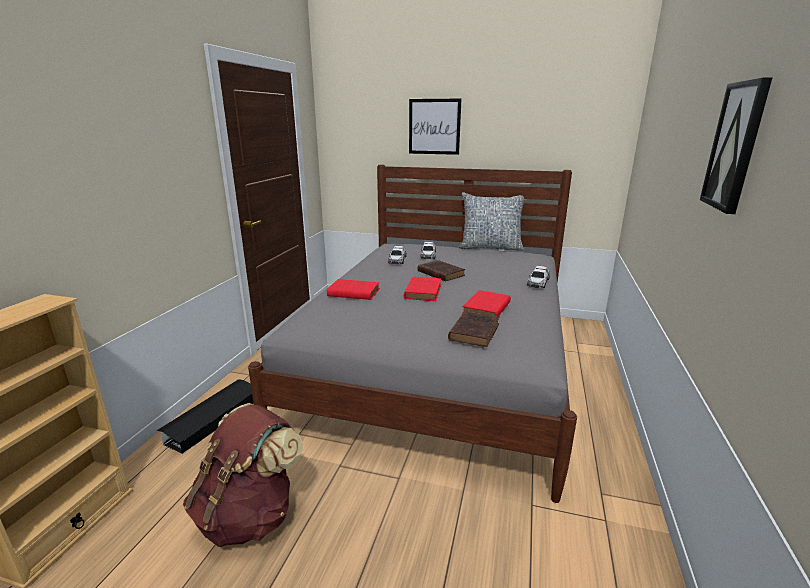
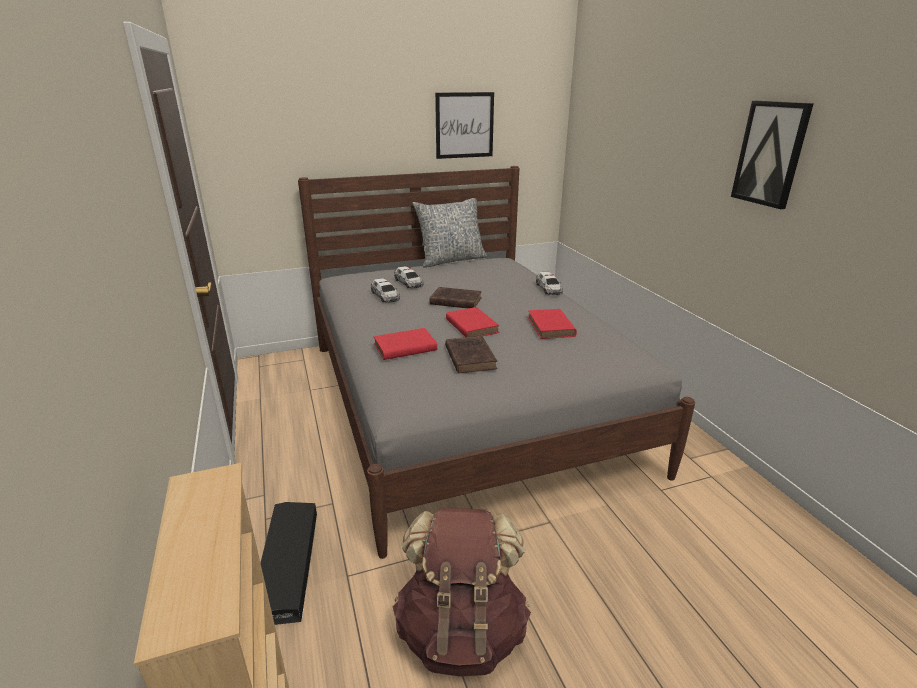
camera: 35 degrees left, 5 degrees up
(434, 126) = (364, 124): picture -> picture (464, 125)
(474, 331) = (574, 352): brown book -> brown book (469, 357)

